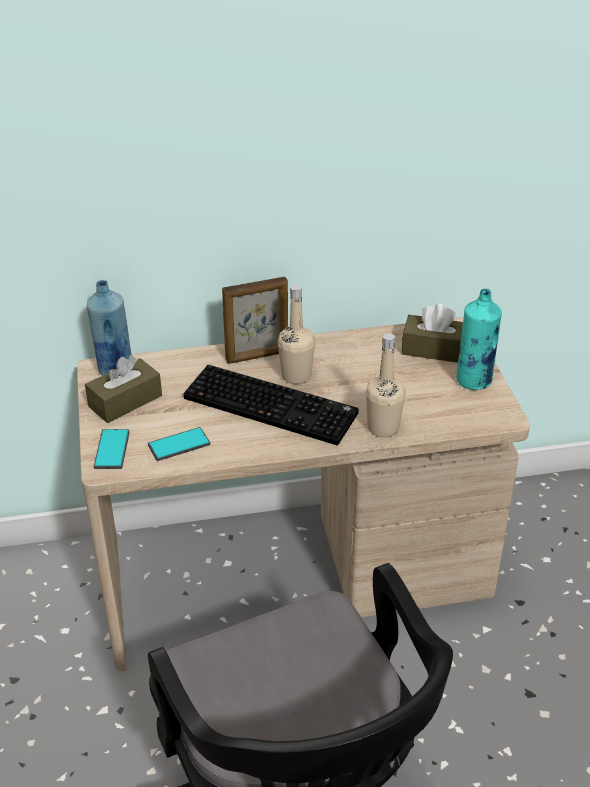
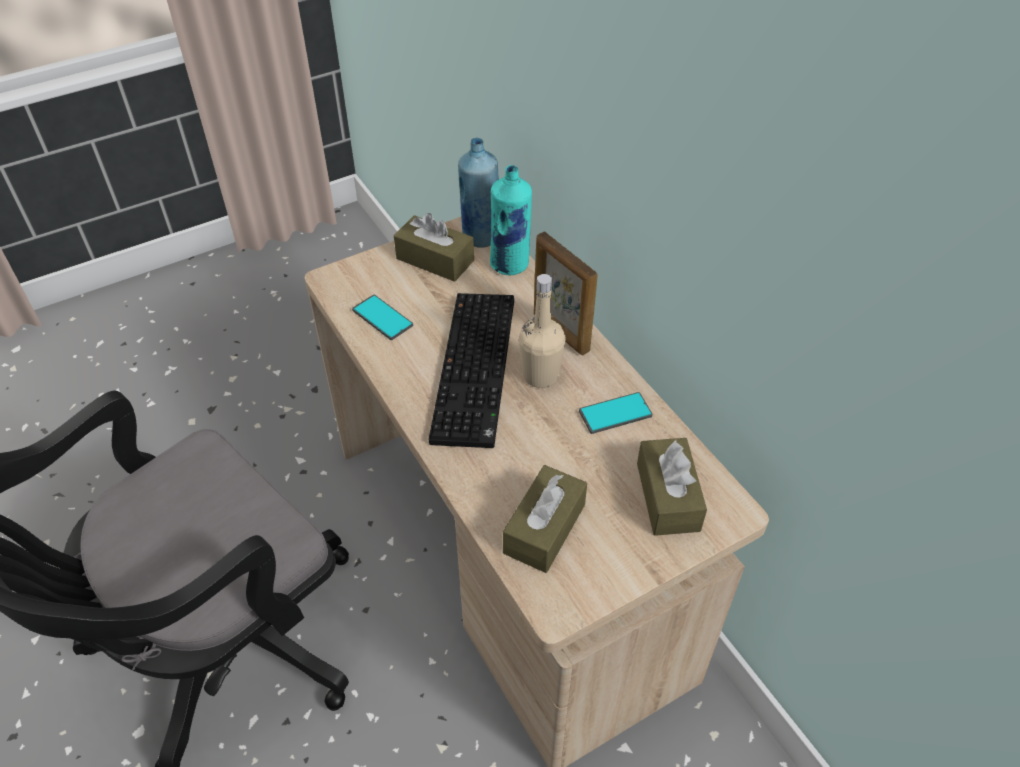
camera: 70 degrees right, 10 degrees up
(112, 449) = (358, 275): phone -> phone (615, 414)
(383, 428) = (478, 479): beige bottle -> none
(439, 407) = (544, 528): none -> brown tissue box
(474, 380) = (620, 556): turquoise bottle -> turquoise bottle (510, 264)

